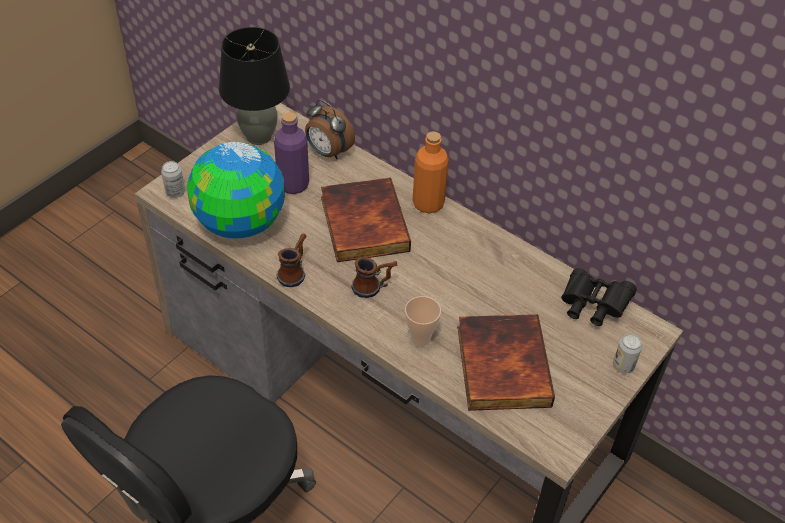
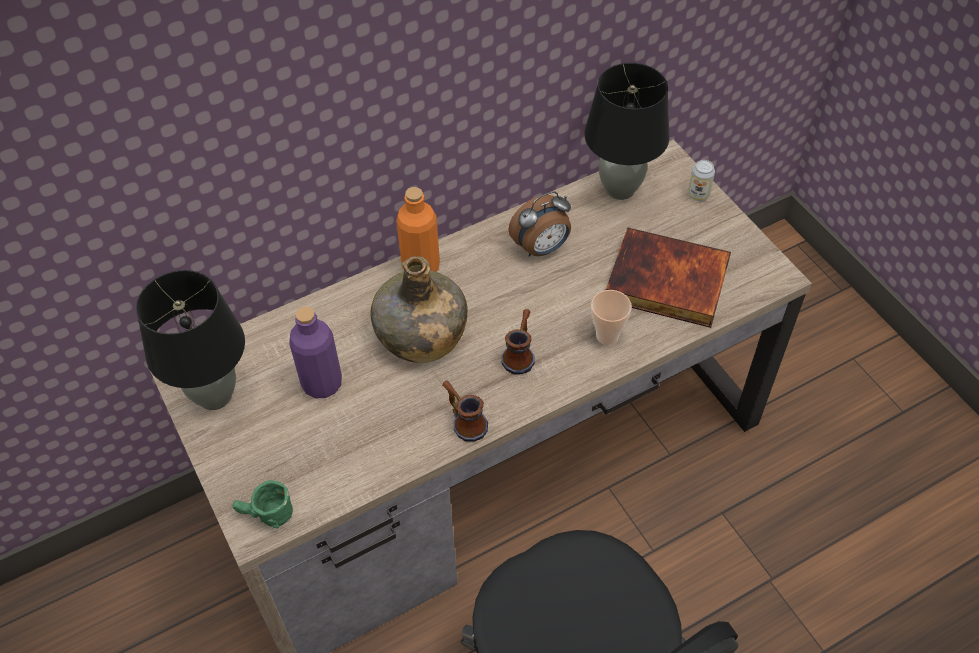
camera: 65 degrees left, 5 degrees up
(175, 192) = (265, 516): can -> green mug
(240, 223) = (359, 456): globe -> none
(328, 152) = (286, 333): alarm clock -> alarm clock (541, 248)
(362, 223) = (420, 335): book -> green bottle
(592, 306) = (620, 189): black binoculars -> black table lamp

